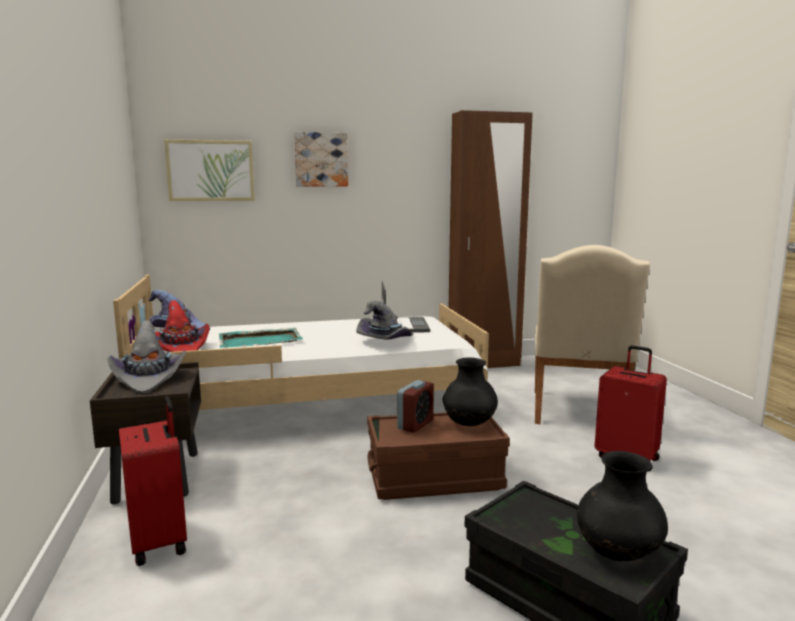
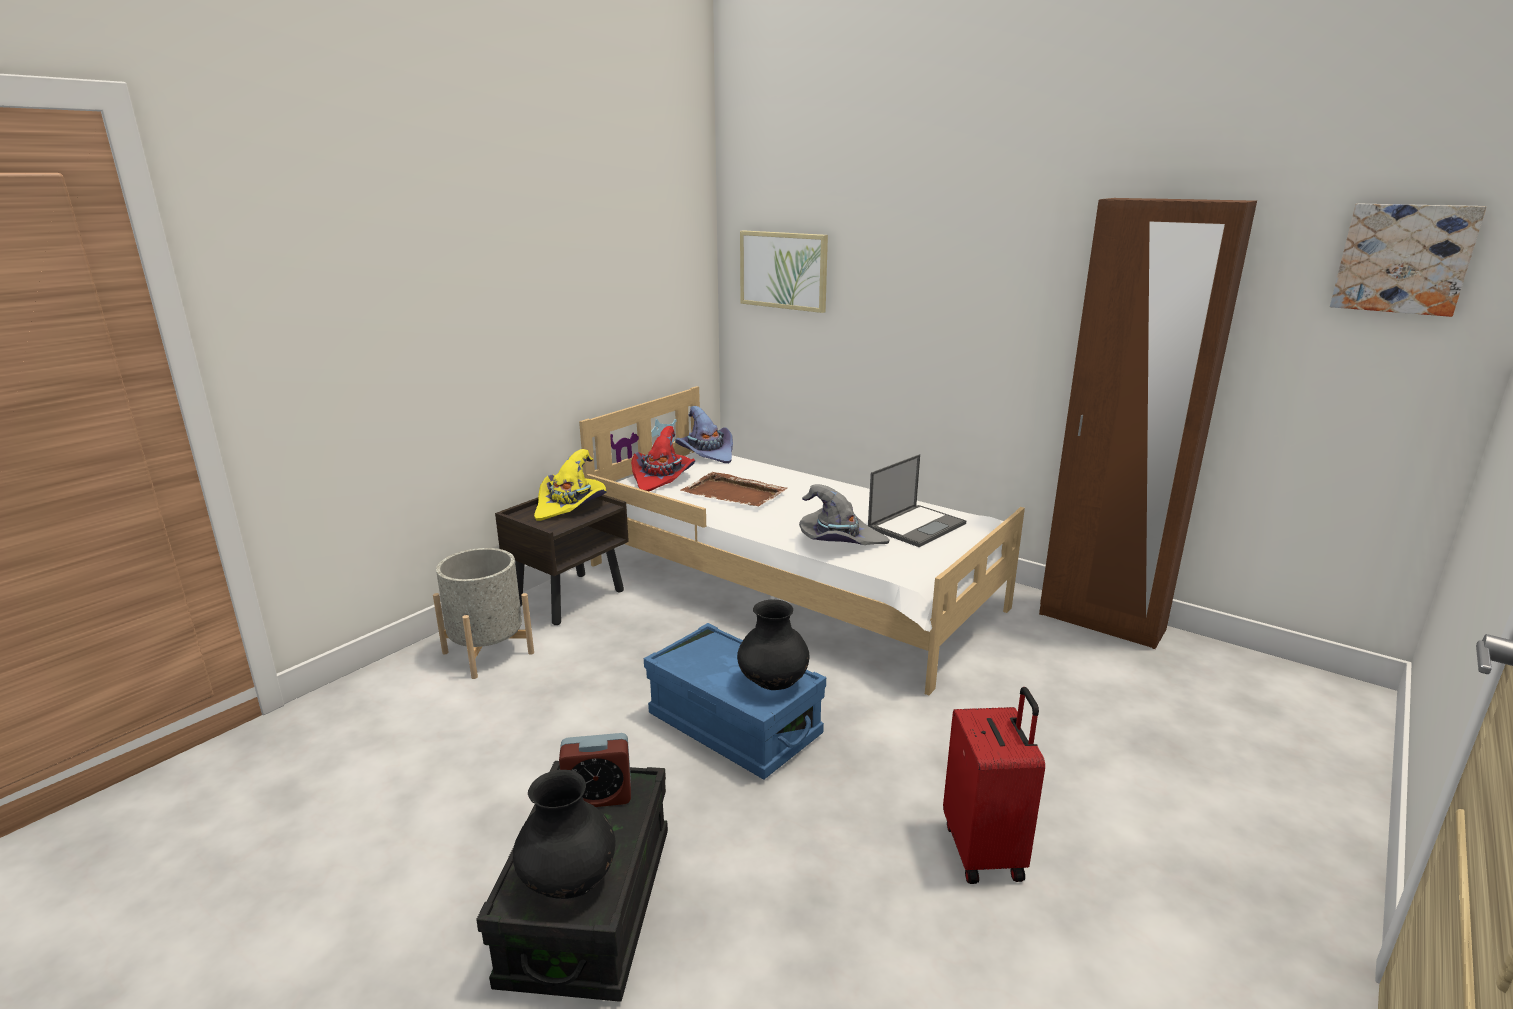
camera: 50 degrees right, 10 degrees up
(149, 379) = (571, 506): grey hat -> yellow hat
(160, 541) = (488, 653): red suitcase -> grey planter
(261, 341) = (734, 493): turquoise tray -> brown tray
(321, 159) = (907, 264): picture -> picture (1403, 258)
(415, 425) = (722, 655): alarm clock -> alarm clock (598, 797)
(434, 478) = (734, 726): brown storage box -> blue storage box
(578, 413) = (1070, 757): beige chair -> none

